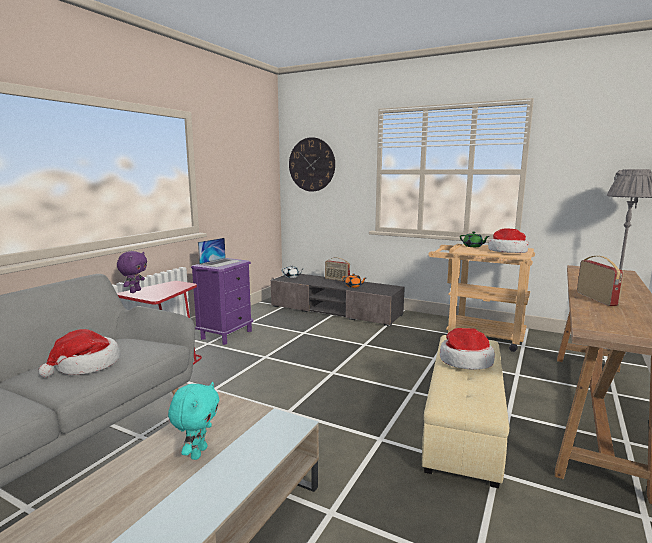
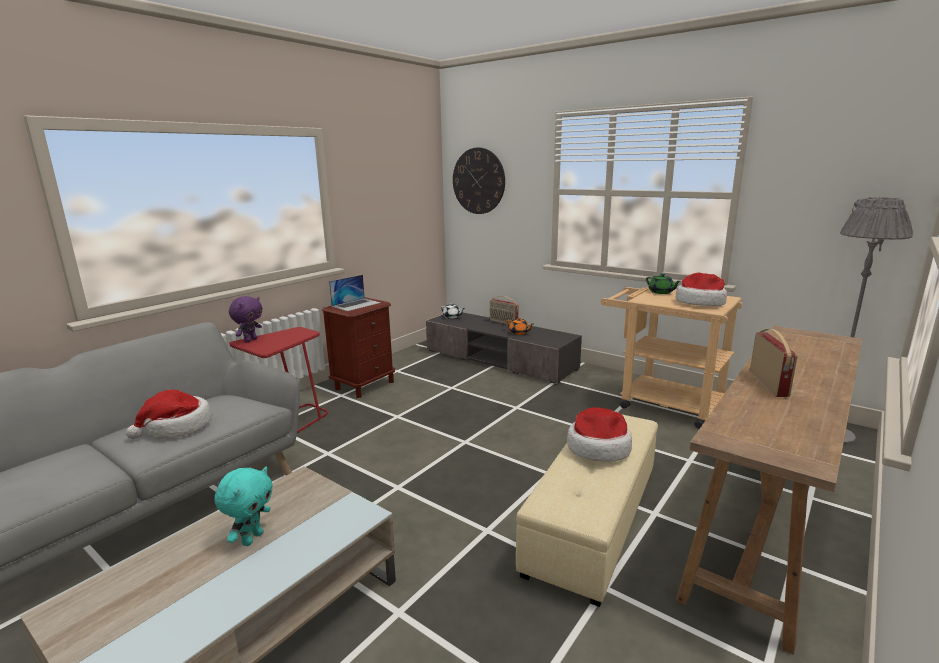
camera: 10 degrees right, 5 degrees up
(226, 334) = (364, 385): purple nightstand -> brown nightstand

